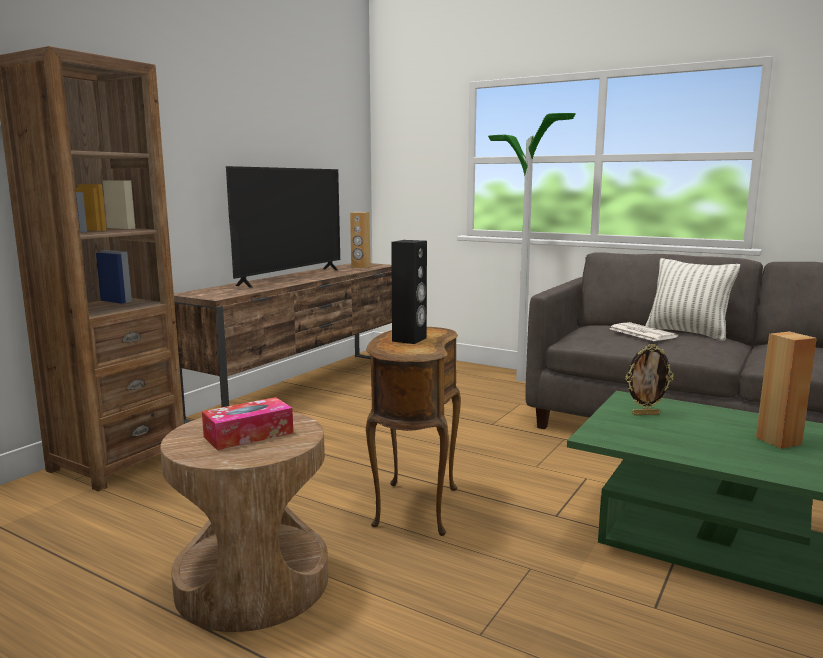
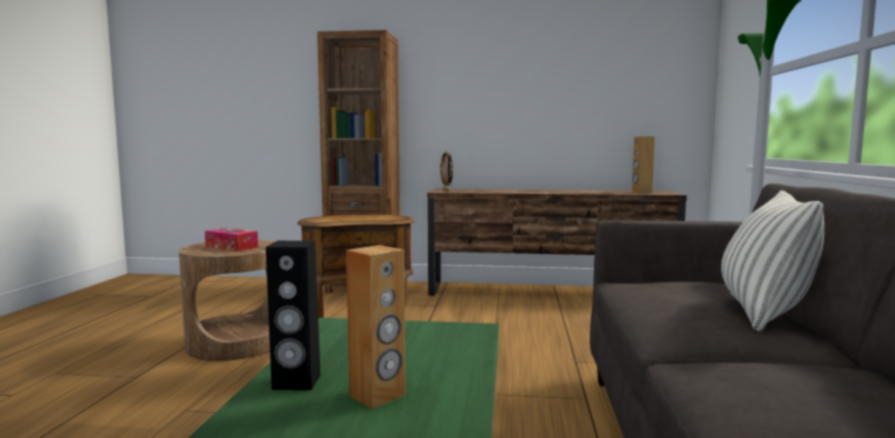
camera: 65 degrees right, 5 degrees down
(290, 277) = (547, 190): television -> none
(409, 339) = (354, 217): black speaker -> black speaker (296, 382)
(641, 333) = (684, 291): newspaper -> none
(645, 414) = (422, 336): picture frame -> picture frame (446, 191)

